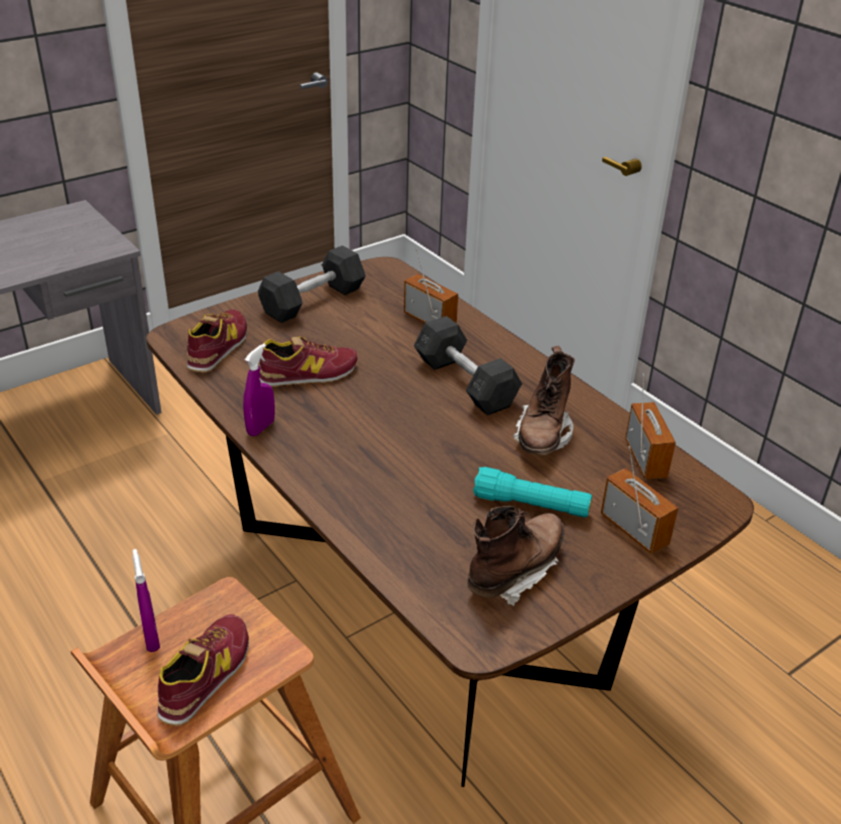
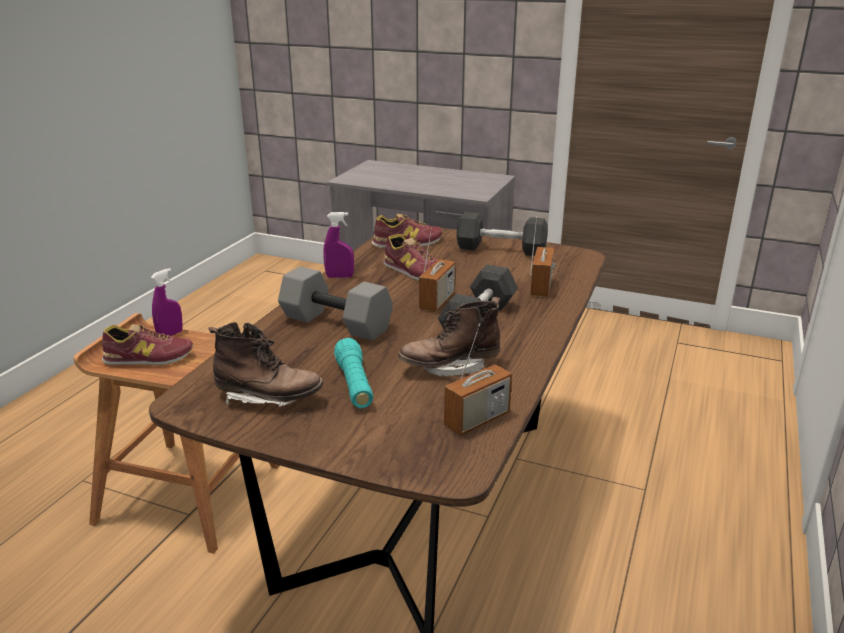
camera: 60 degrees right, 10 degrees down
(384, 473) = (334, 324): none -> grey dumbbell
(634, 530) = (368, 437): radio -> radio (437, 301)

